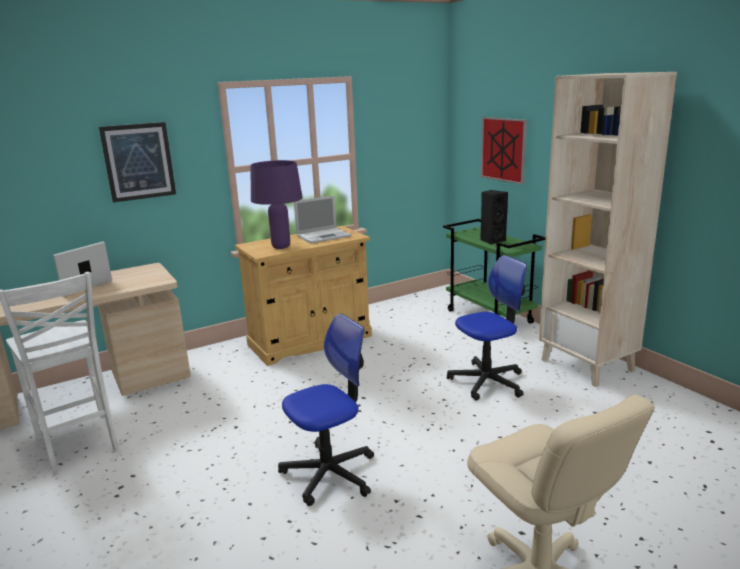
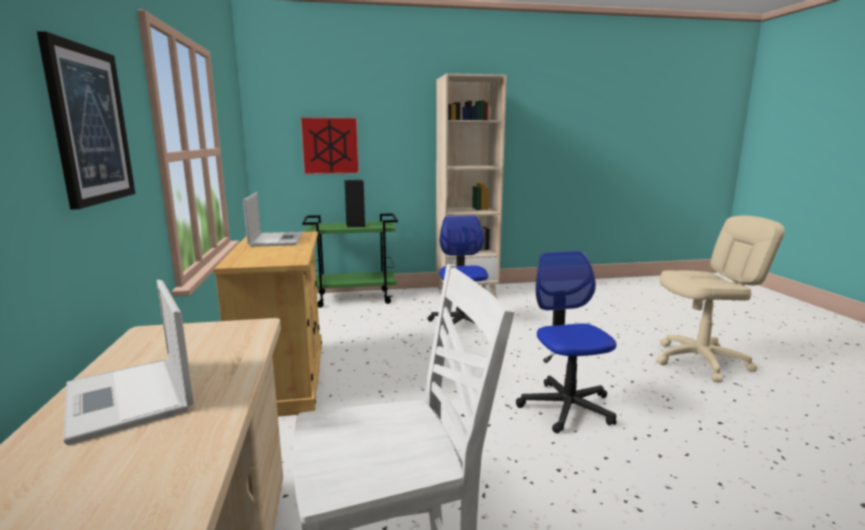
camera: 70 degrees left, 5 degrees down
(281, 247) = (282, 253): purple table lamp -> none

